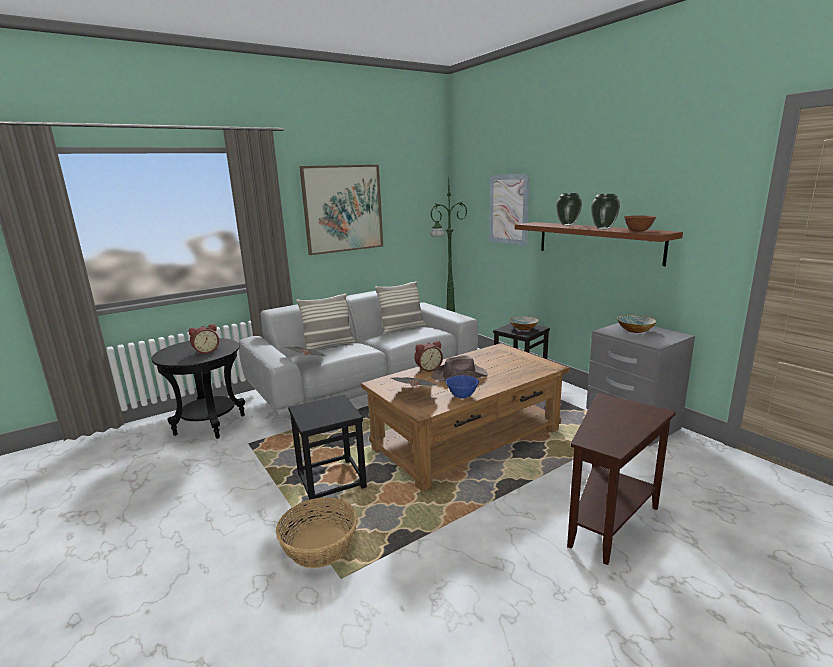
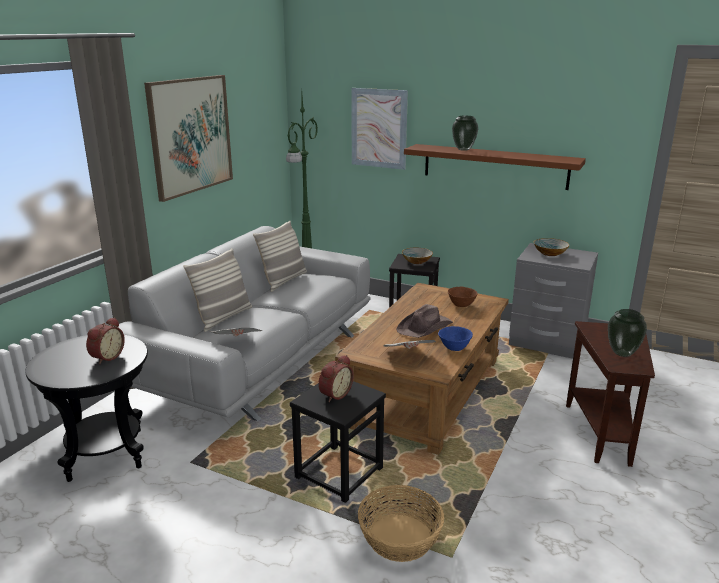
camera: 30 degrees left, 5 degrees up
(428, 369) = (384, 325): alarm clock -> alarm clock (334, 394)
(603, 228) = (510, 155): vase -> vase (621, 353)
(638, 231) = (550, 159): brown bowl -> brown bowl (461, 305)

